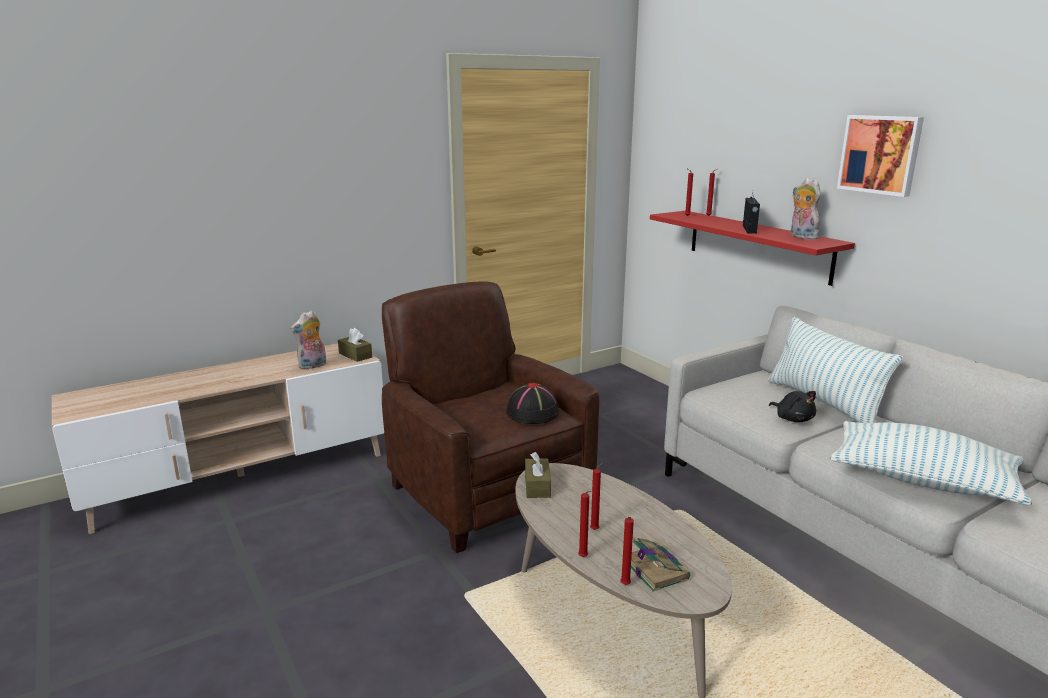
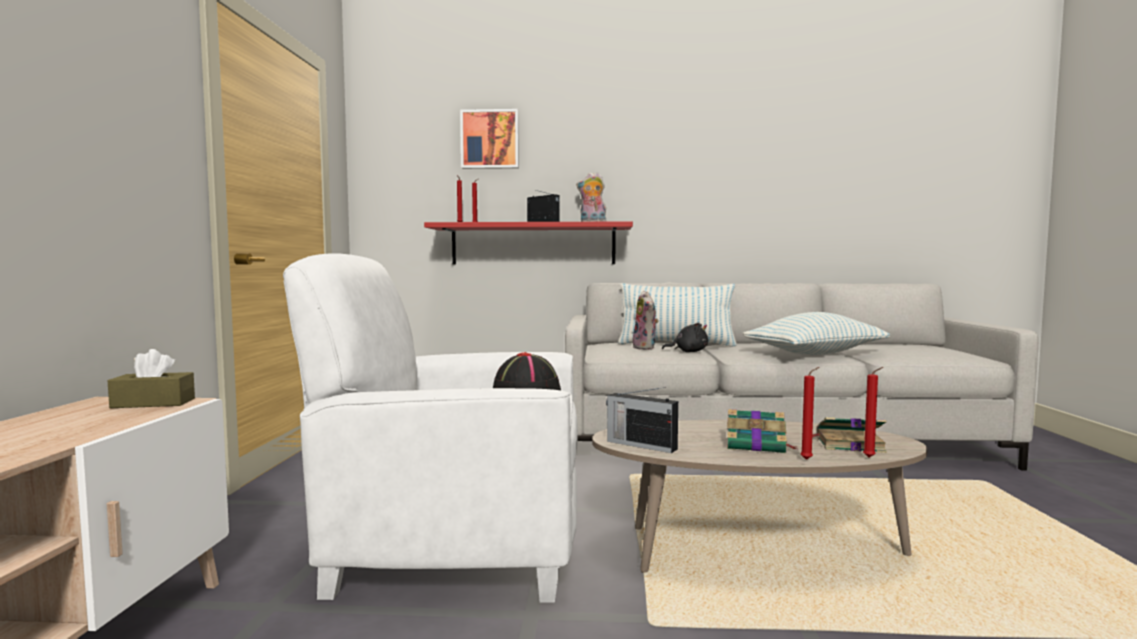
camera: 55 degrees left, 15 degrees down
(312, 366) = (95, 425): plush toy -> plush toy (646, 348)
(486, 493) = (456, 543): brown armchair -> white armchair
(537, 486) = (640, 445): brown tissue box -> radio
(596, 529) = (757, 445): red candle -> book
(880, 154) = (640, 153): picture -> picture (490, 139)

